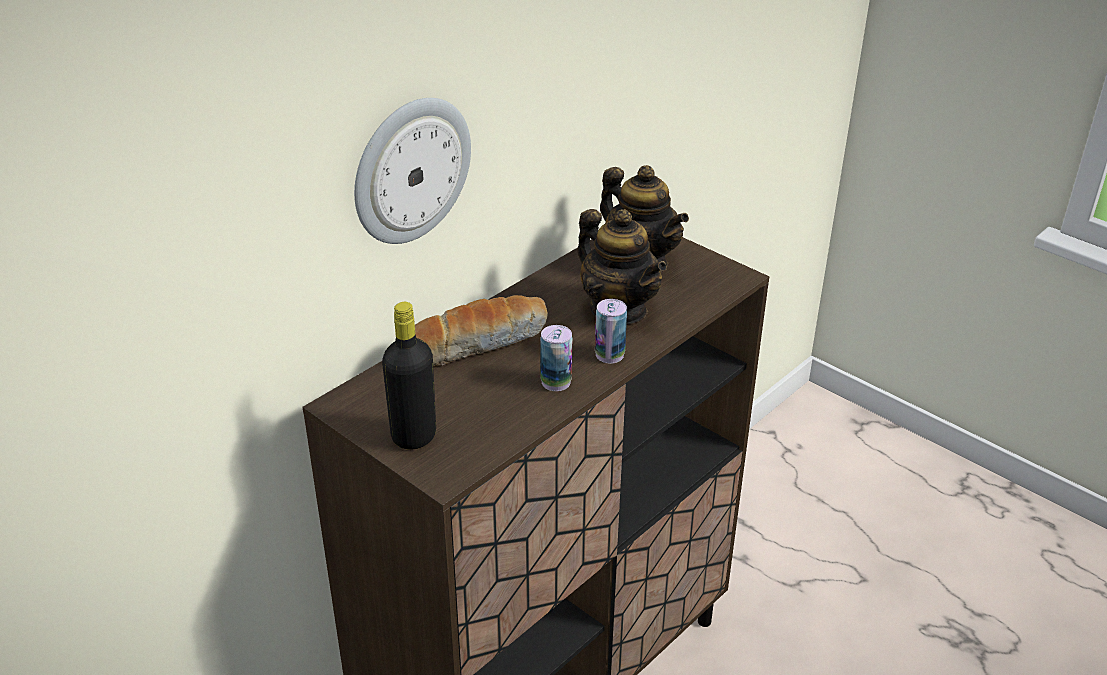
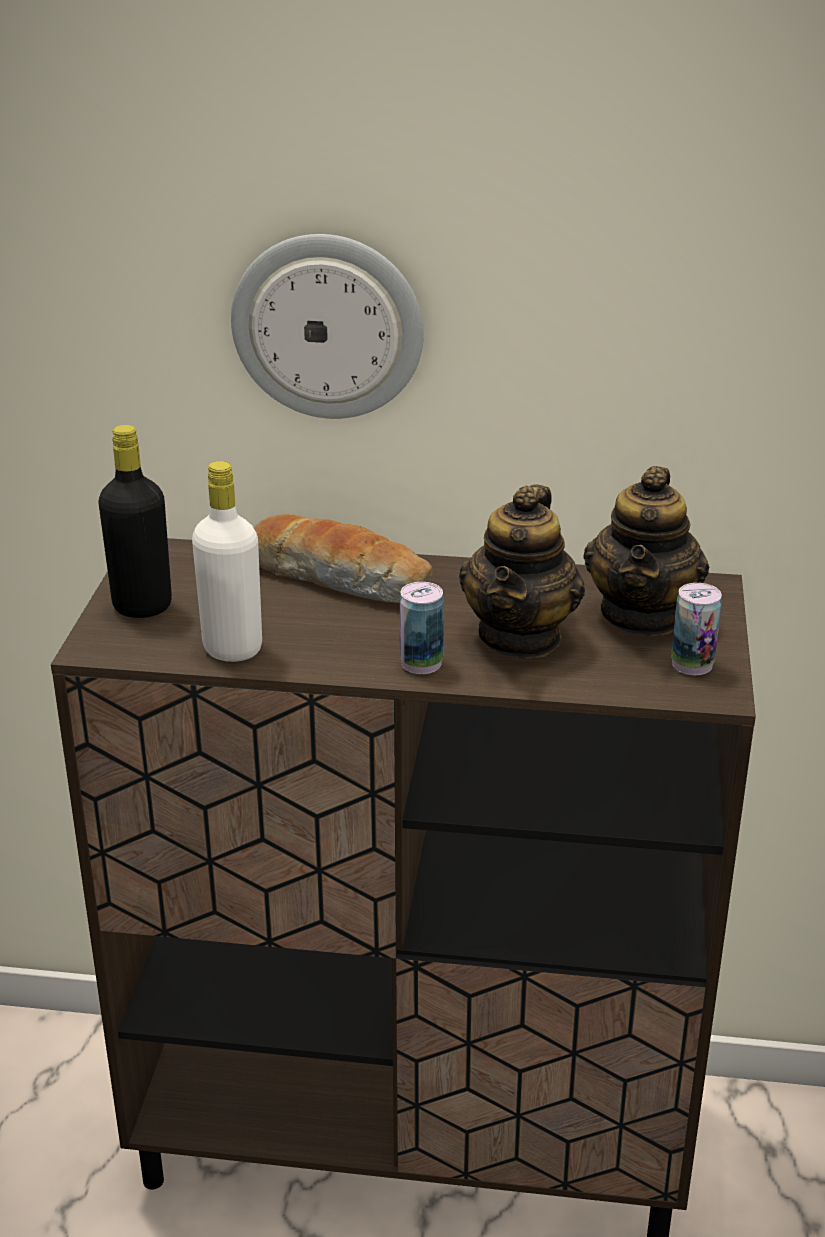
camera: 55 degrees right, 5 degrees down
(513, 418) = (232, 648): none -> white bottle
(556, 382) = (327, 649): can -> can (692, 664)

